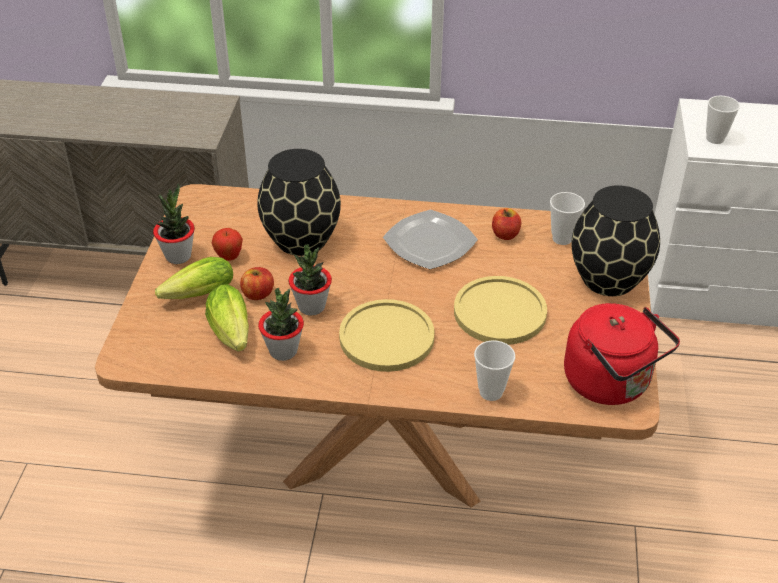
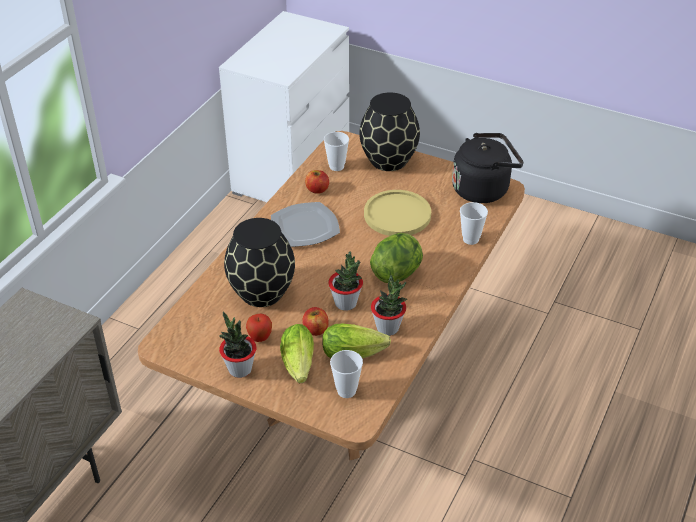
camera: 70 degrees left, 0 degrees up
(386, 337) = (397, 273): yellow plate -> lettuce
(611, 384) = (483, 189): red kettle -> black kettle
(715, 139) = (277, 69): cup -> cup (346, 391)

